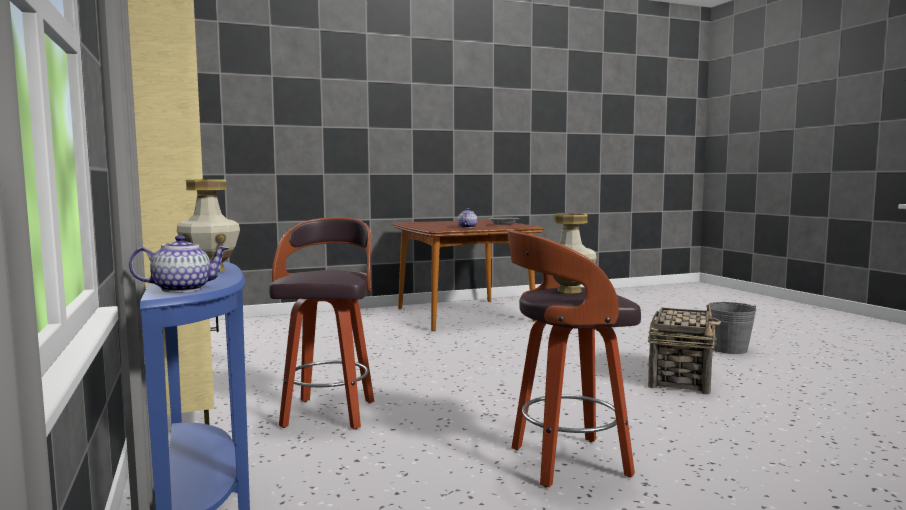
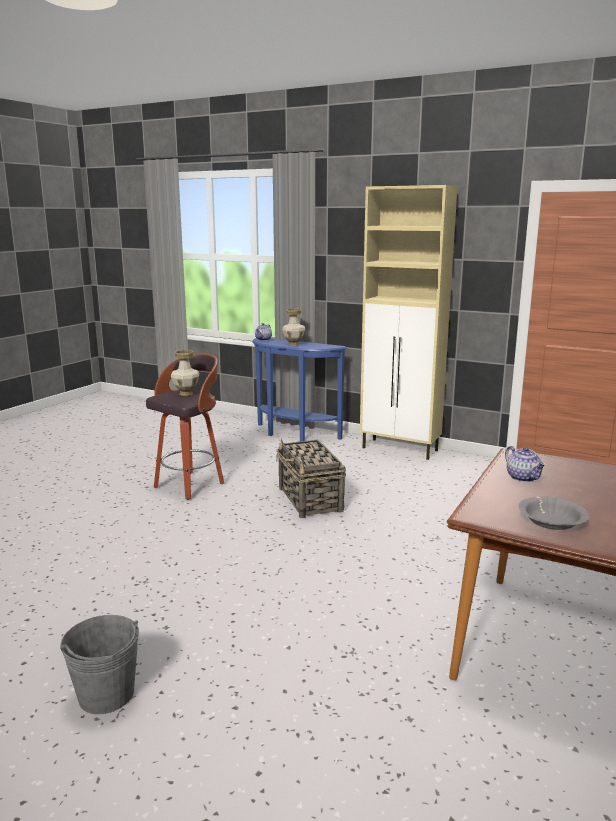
camera: 140 degrees right, 10 degrees up
(329, 413) = (347, 471): stool -> none
(680, 377) = (156, 589): basket -> basket (310, 500)

